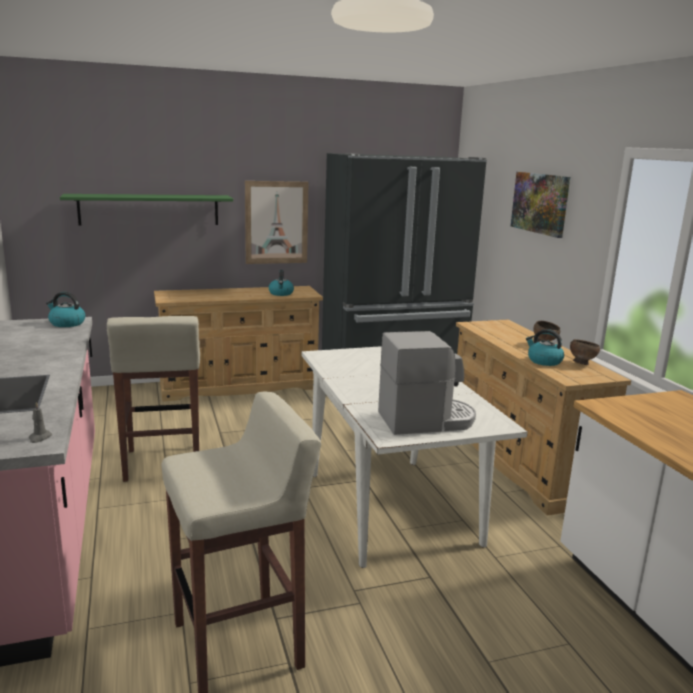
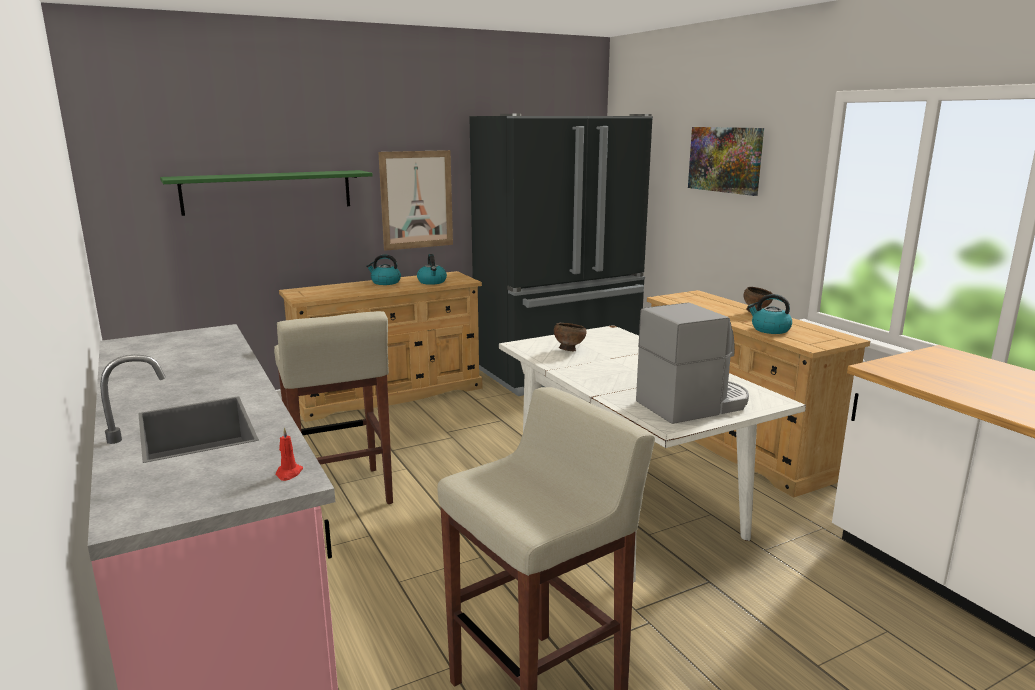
camera: 10 degrees left, 0 degrees up
(39, 438) = (288, 473): grey candle -> red candle
(66, 323) = (211, 334): kettle -> kettle (385, 282)
(581, 364) = (809, 329): brown bowl -> brown bowl (568, 350)

